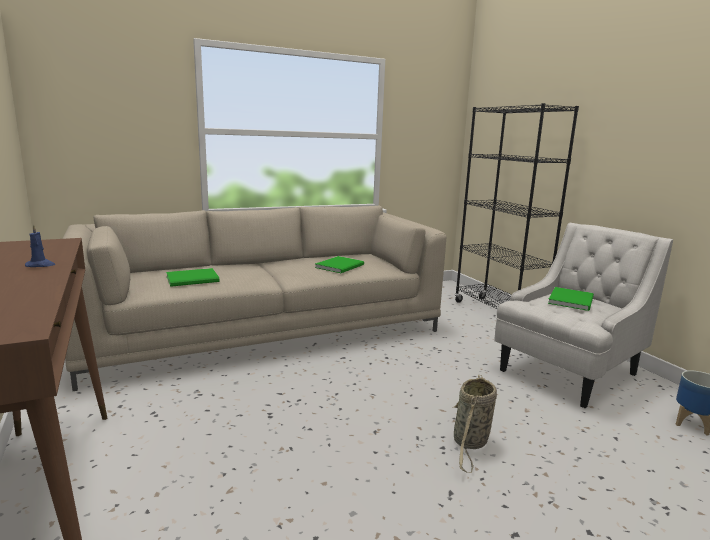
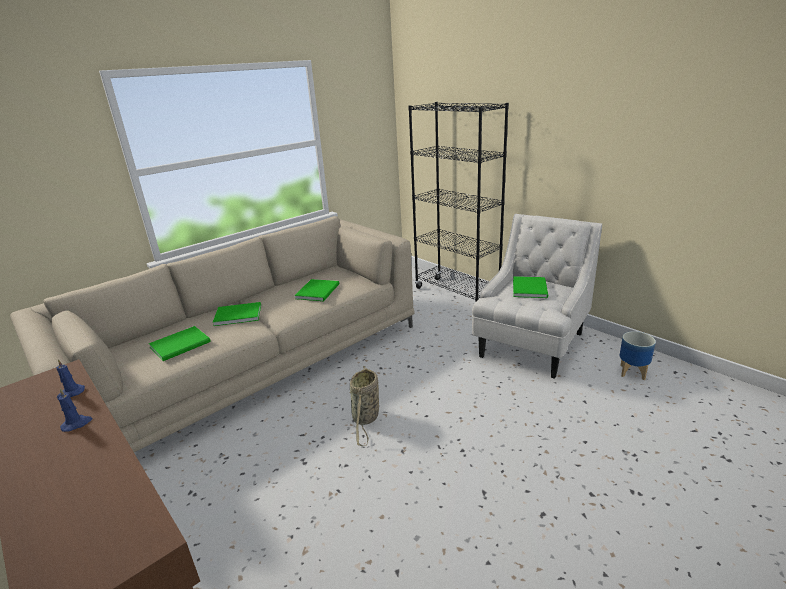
camera: 15 degrees left, 10 degrees up
(55, 251) = (71, 393): none -> blue candle
(255, 269) = (237, 315): none -> green book
(470, 443) = (481, 439): basket -> basket (366, 419)

